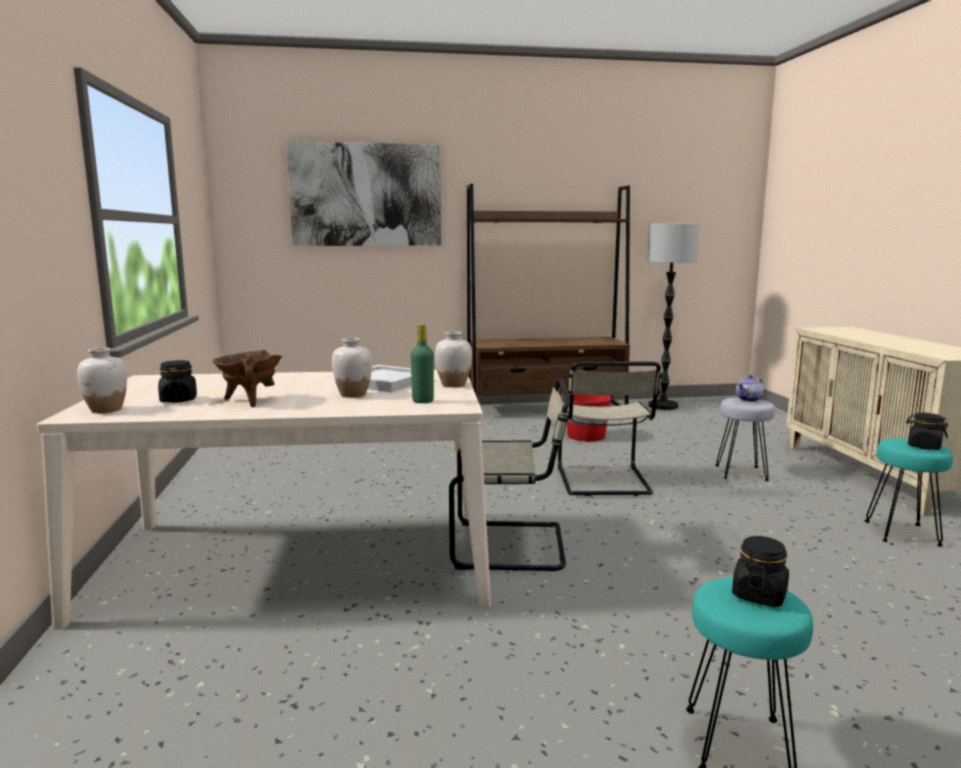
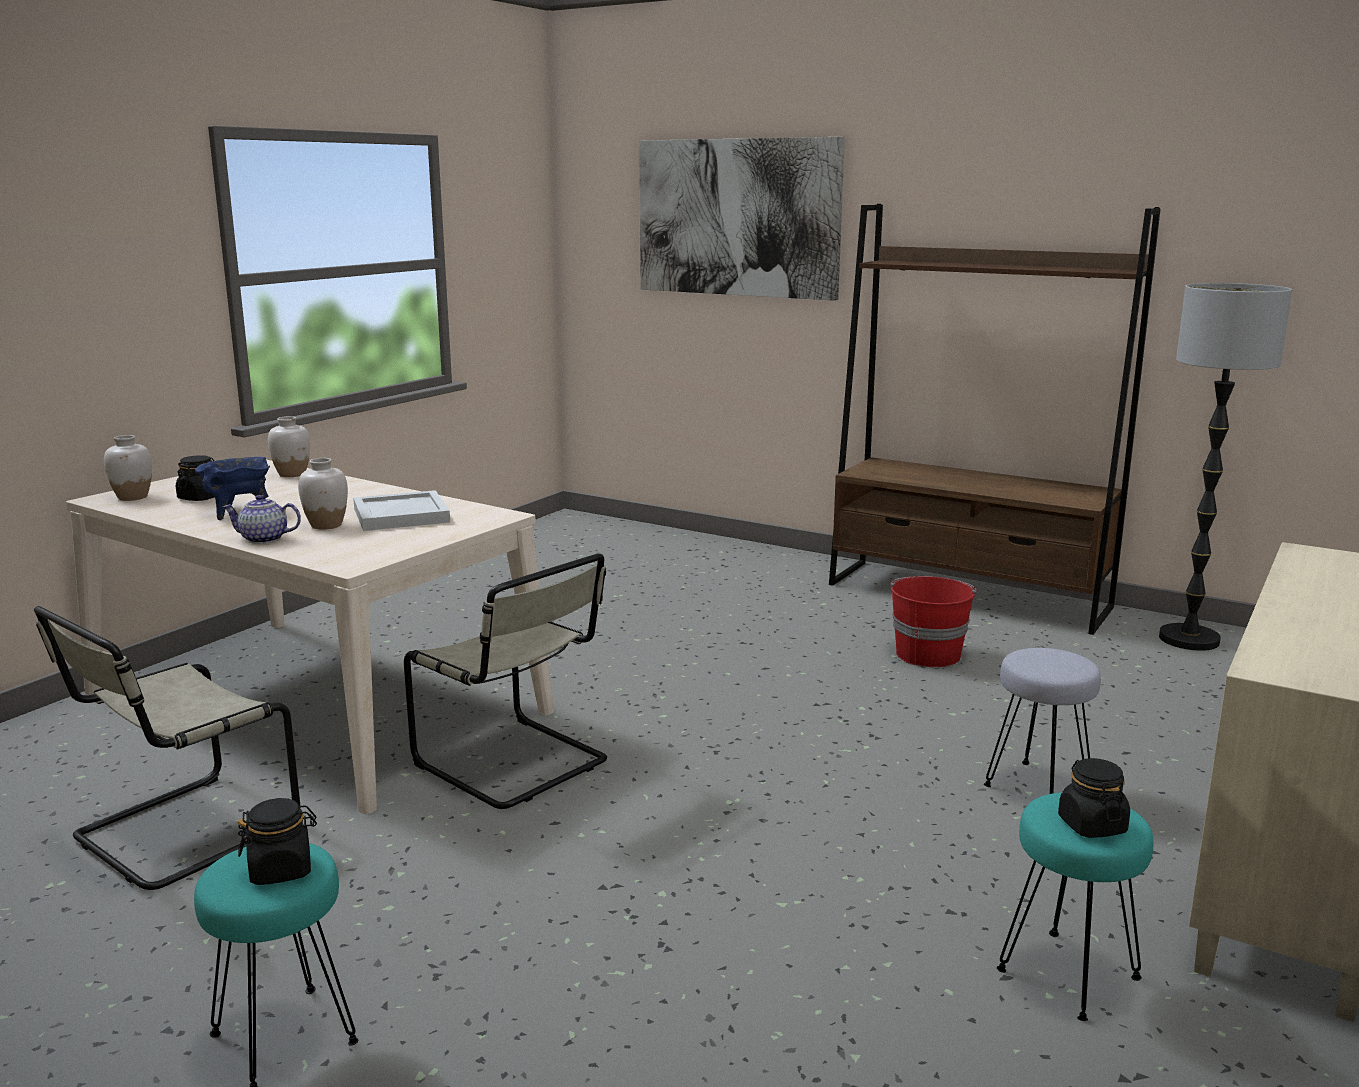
camera: 40 degrees right, 5 degrees up
(249, 400) = (238, 512): brown cooking pot -> blue cooking pot
(423, 401) = (350, 549): green bottle -> none
(453, 385) = (445, 535): white vase -> white vase (292, 474)
(603, 482) = (793, 728): beige chair -> beige chair (179, 834)
(749, 400) = (1062, 660): teapot -> teapot (263, 539)

